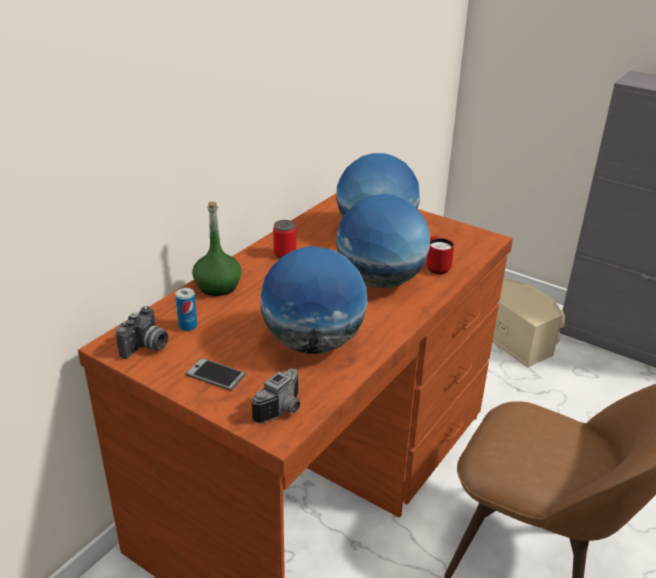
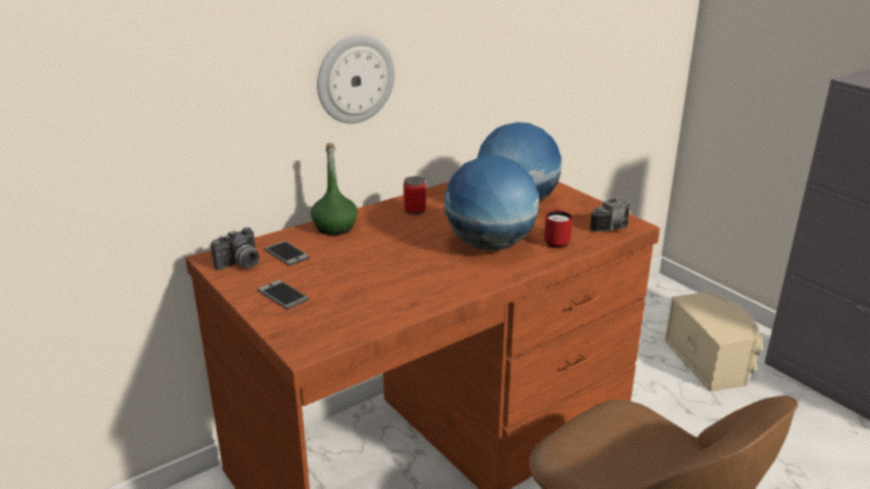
camera: 20 degrees right, 5 degrees down
(188, 326) = (287, 254): can -> phone
(216, 128) = (355, 79): none -> wall clock
(283, 410) = (321, 333): camera -> camera (614, 228)
(313, 343) = (388, 285): globe -> none

